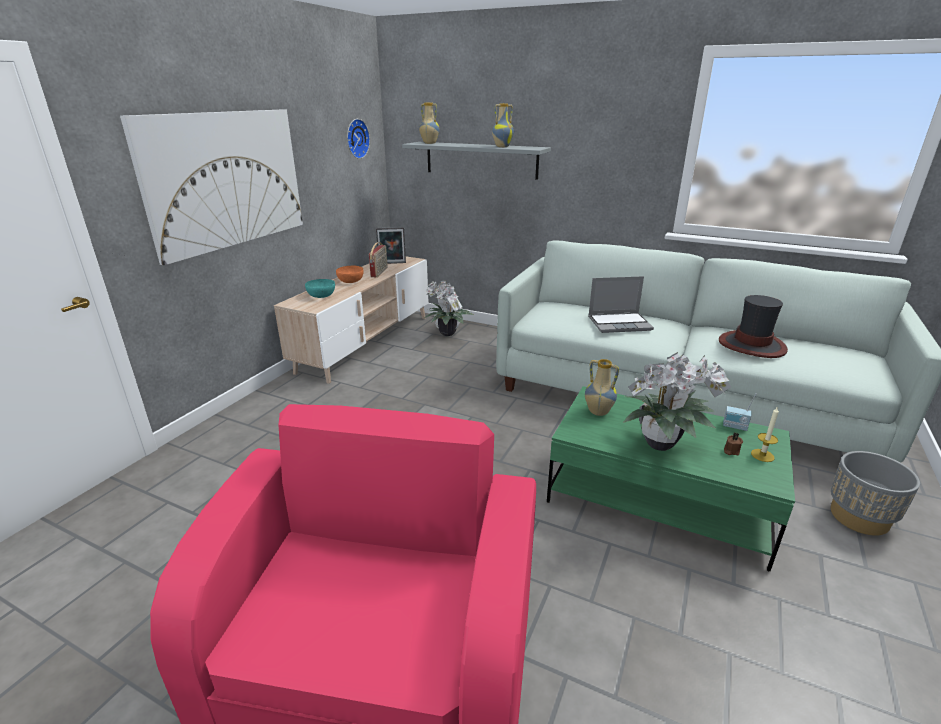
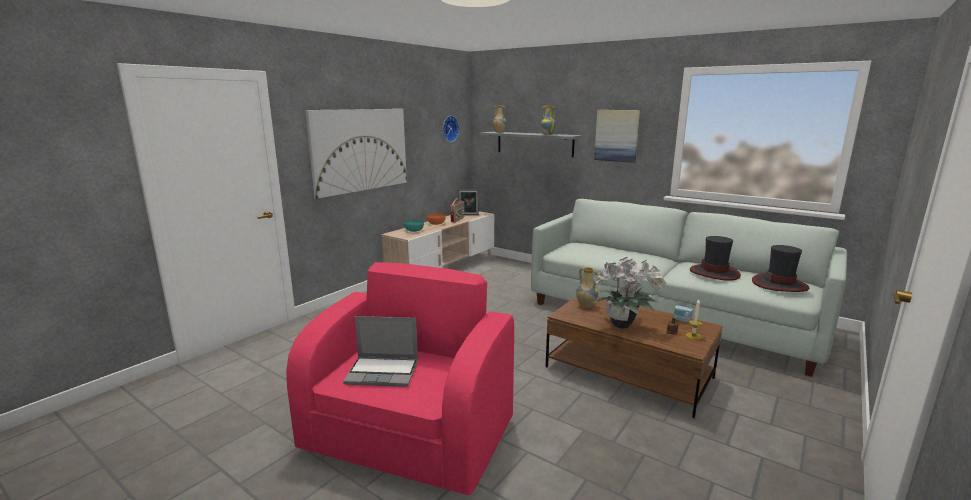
camera: 10 degrees right, 10 degrees down
(448, 334) = (505, 268): potted plant -> none
(601, 148) = (617, 135): none -> picture
(620, 323) = (620, 256): laptop -> laptop (383, 372)
(658, 498) = (628, 372): green coffee table -> brown coffee table
(841, 359) = (779, 284): none -> hat
(859, 518) = (781, 397): grey planter -> none

